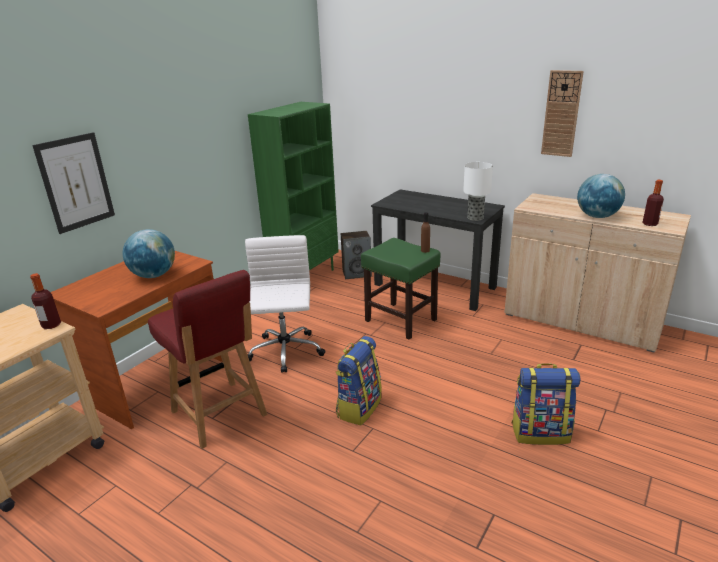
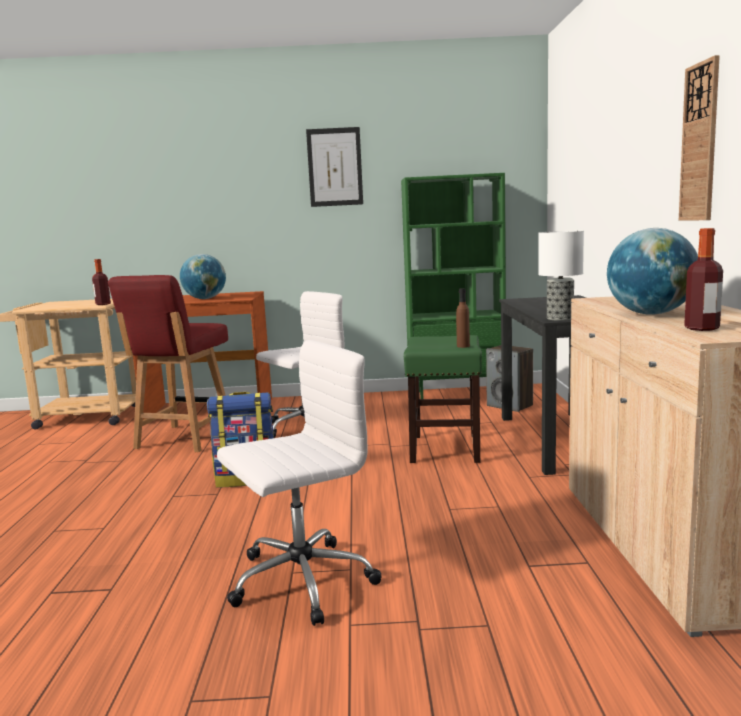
camera: 55 degrees right, 15 degrees down
(76, 182) = (195, 213): picture -> picture (335, 167)
(540, 432) = (299, 581): backpack -> white office chair

